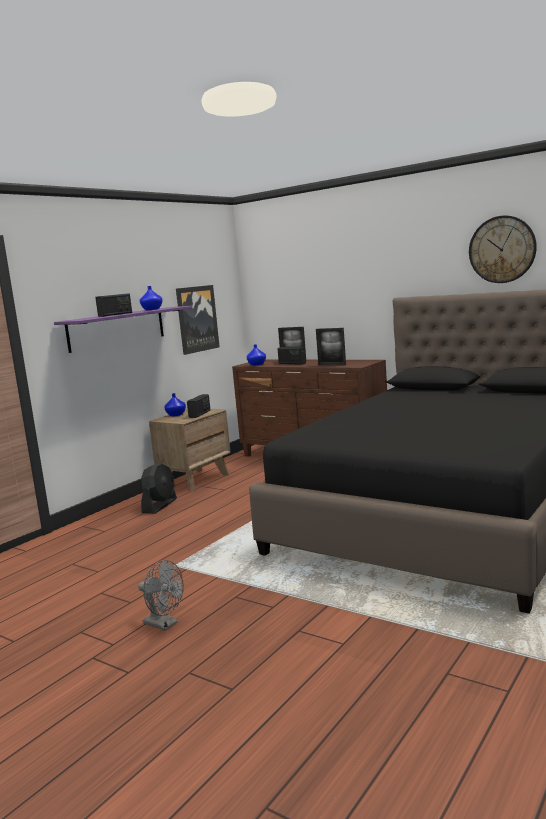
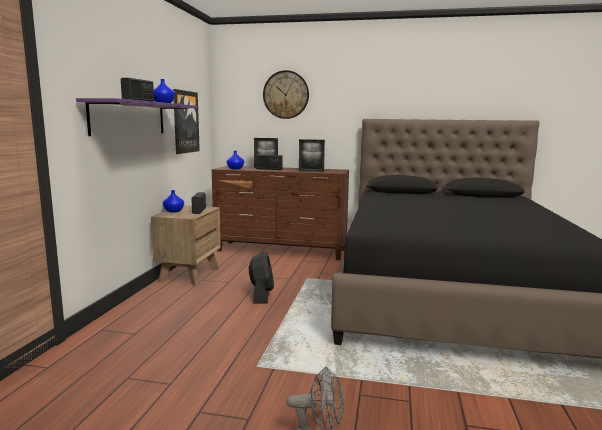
camera: 25 degrees left, 0 degrees up
(160, 506) = (175, 301): black fan -> black fan (261, 295)
(502, 249) = (454, 87): wall clock -> wall clock (286, 94)

